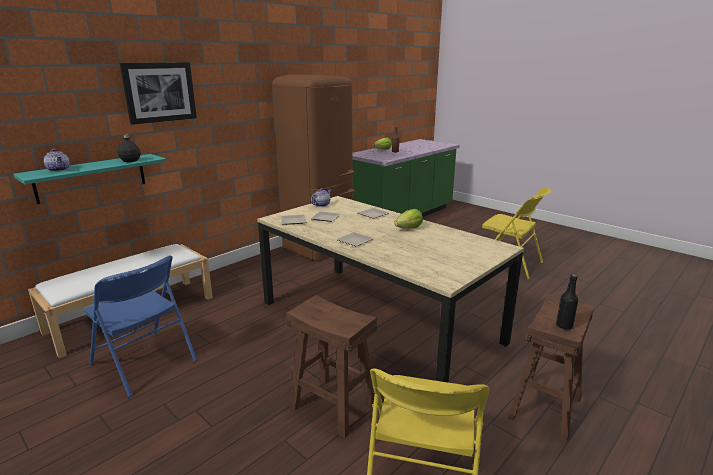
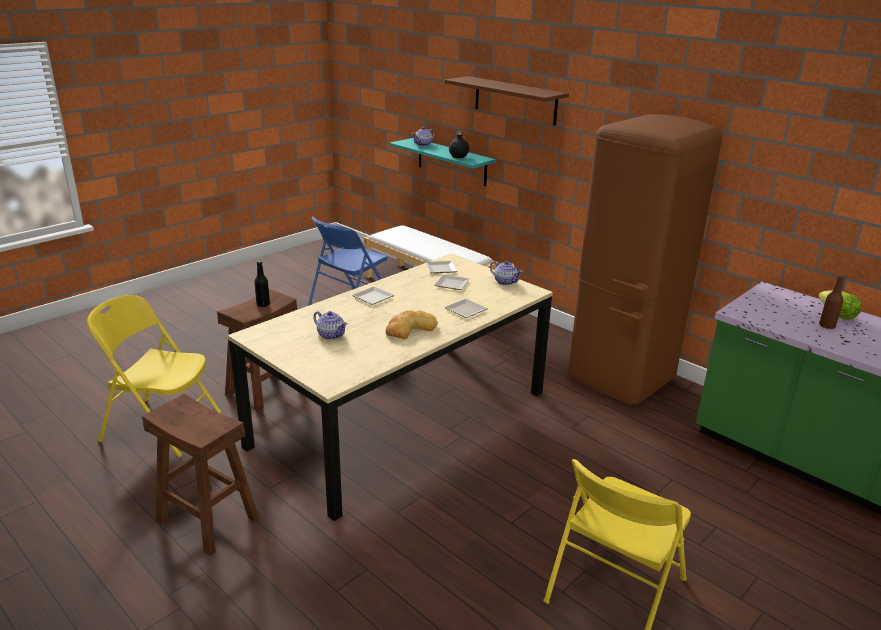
camera: 90 degrees right, 5 degrees up
(160, 92) = (515, 100): picture -> brown shelf
(409, 229) = (409, 329): lettuce -> bread
(431, 252) = (331, 335): none -> teapot
(564, 326) = (176, 416): black bottle -> black bottle (263, 305)

